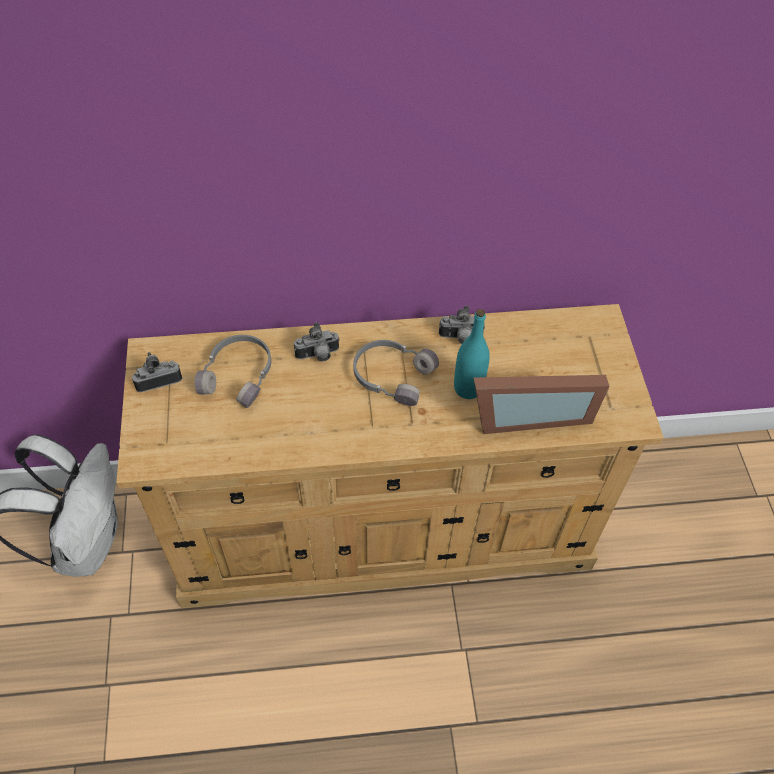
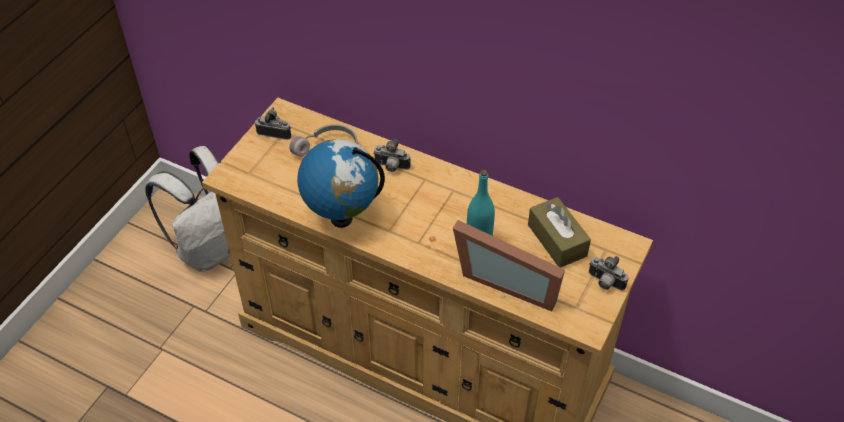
camera: 35 degrees right, 5 degrees down
(310, 438) = (341, 217): none -> globe
(392, 375) = (431, 205): grey headphones -> none
(460, 338) = (503, 204): camera -> camera (604, 283)
(538, 349) = (557, 240): none -> brown tissue box

